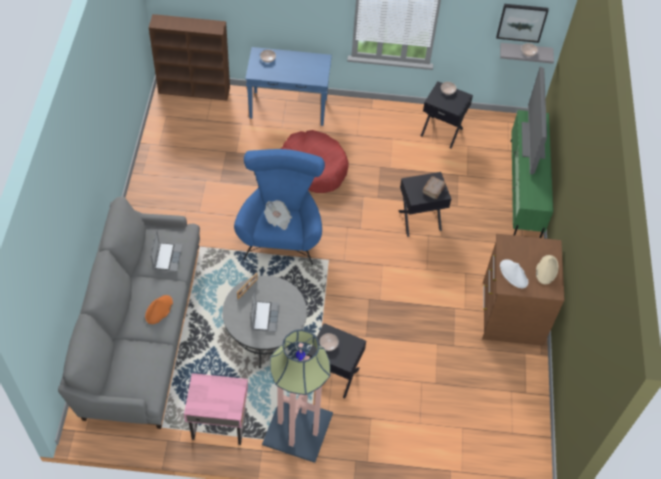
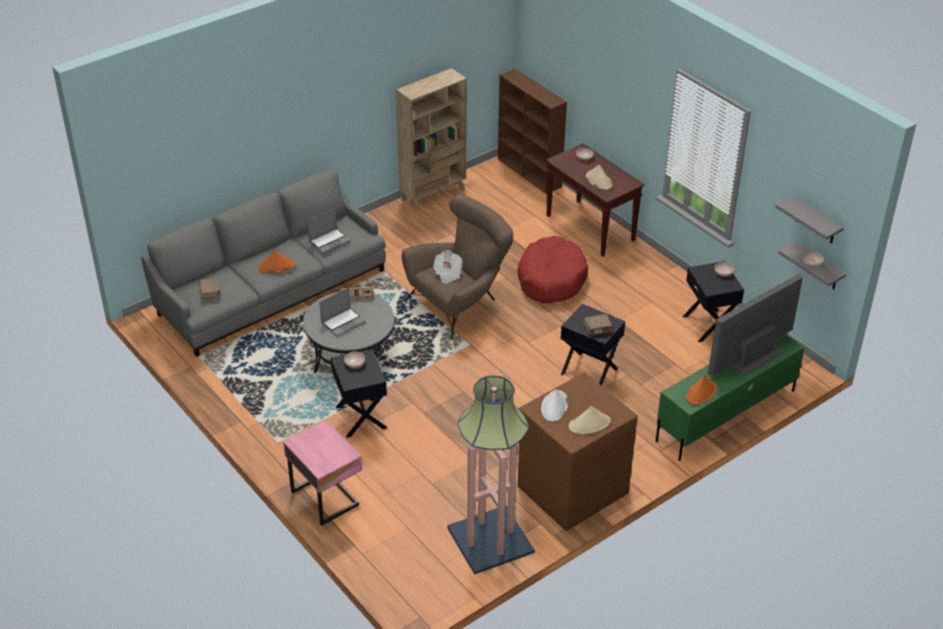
camera: 50 degrees right, 15 degrees down
(138, 372) = (210, 292): none -> brown book
(152, 156) = (433, 195): none -> beige bookcase
(219, 422) = (238, 383): pink nightstand -> pink nightstand (326, 497)
(281, 231) = (460, 302): blue armchair -> brown armchair
(289, 108) = (591, 228): blue console table -> brown console table
(297, 429) = (284, 429): floor lamp -> floor lamp (490, 540)
(301, 72) = (598, 181): none -> beige hat
(521, 22) = (815, 221): picture -> grey shelf
(539, 190) = (701, 393): none -> orange hat

